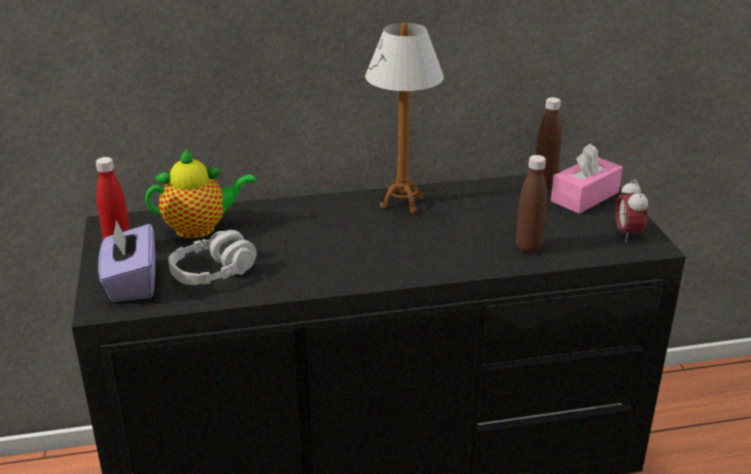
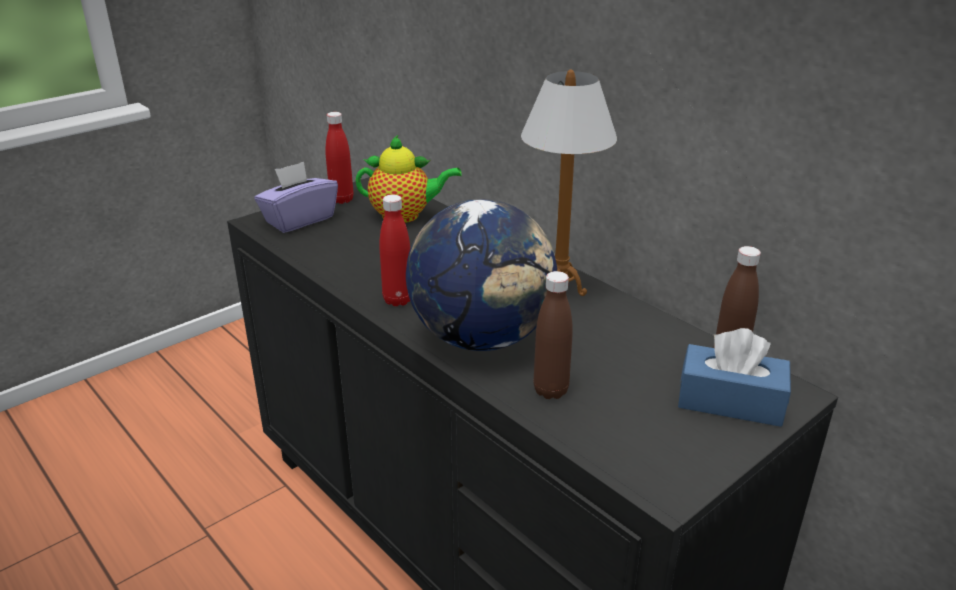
camera: 60 degrees right, 0 degrees up
(200, 228) = (405, 216): teapot -> teapot turned 45 degrees counterclockwise
(213, 272) = (341, 243): grey headphones -> none
(349, 271) = (397, 300): none -> red bottle
(441, 252) = (482, 338): none -> globe
(585, 197) = (730, 401): pink tissue box -> blue tissue box
(627, 234) = (671, 461): alarm clock -> none

